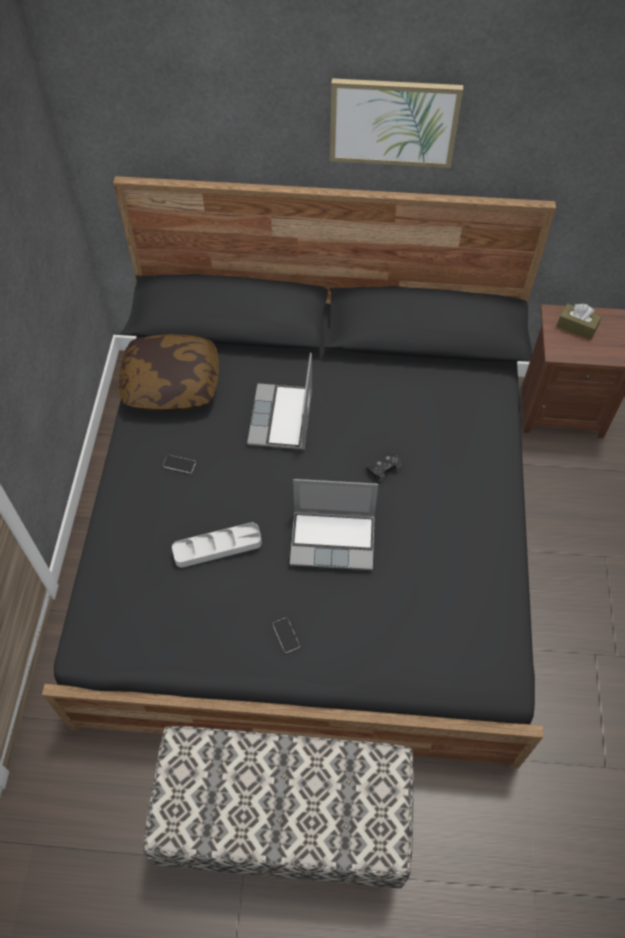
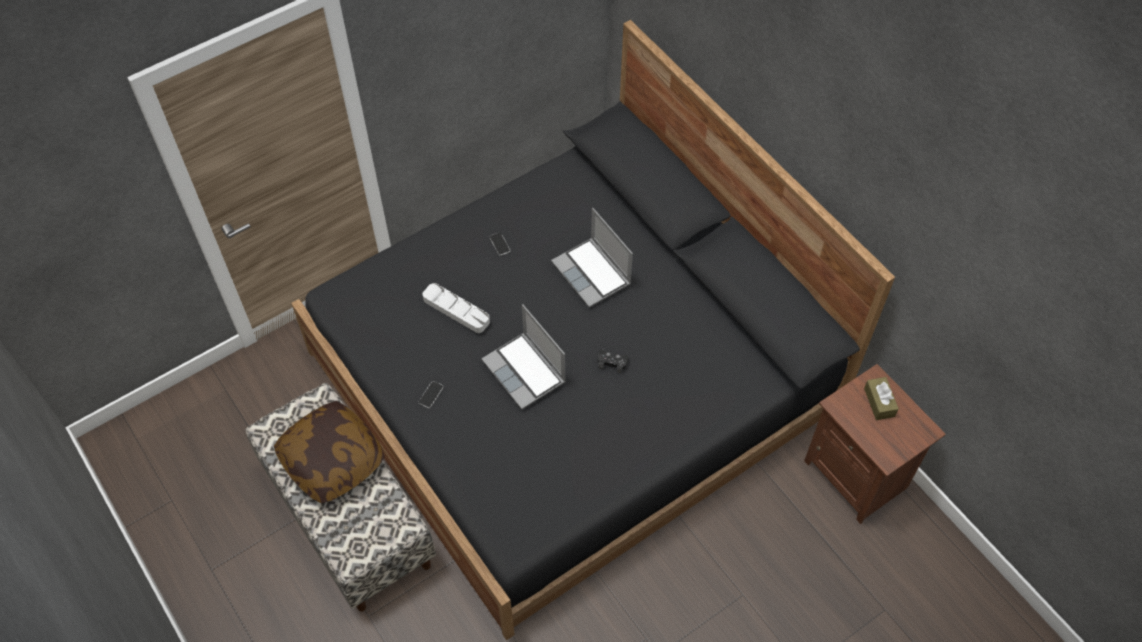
camera: 50 degrees right, 0 degrees up
(171, 384) = (558, 192): pillow -> pillow (332, 459)
(282, 419) = (592, 274): laptop -> laptop turned 90 degrees counterclockwise
(393, 122) = (802, 120): picture -> none

